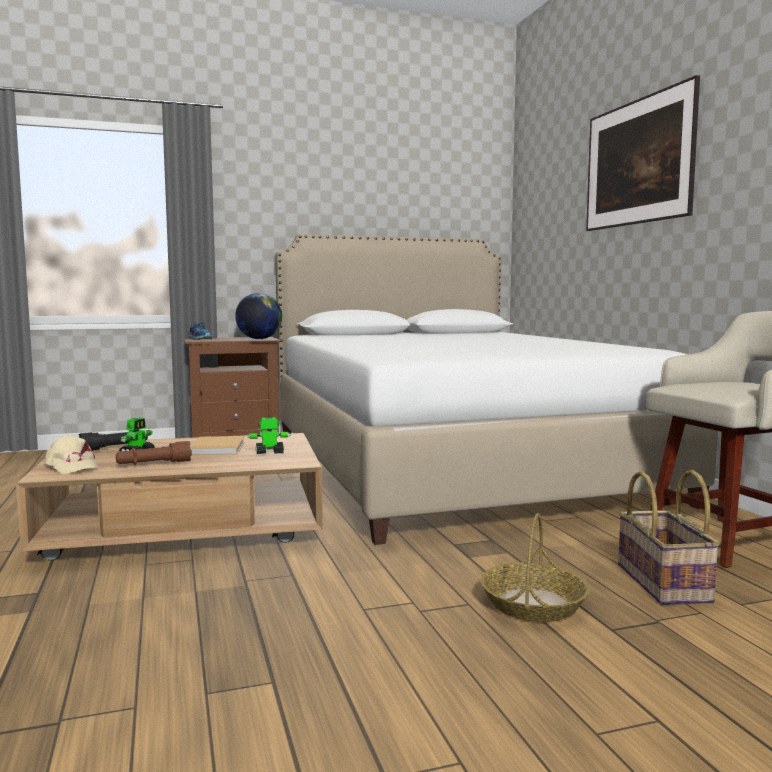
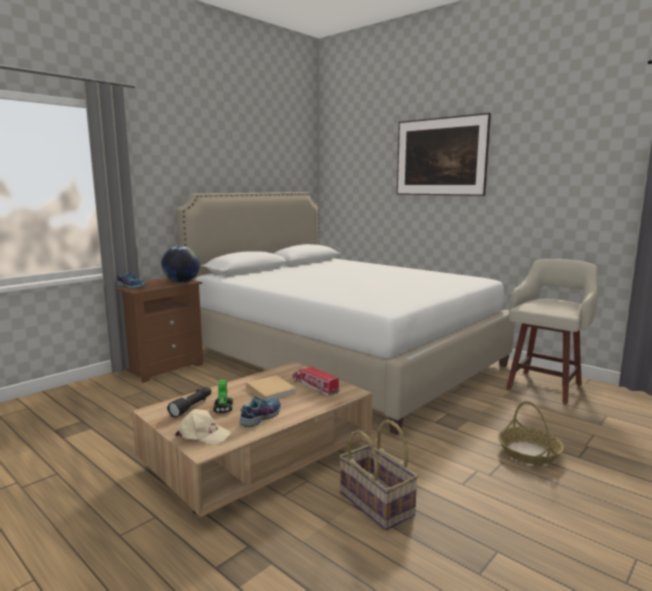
camera: 30 degrees left, 5 degrees up
(154, 464) = (260, 416): brown flashlight -> shoe
(269, 452) = (314, 386): toy robot -> toy truck
(665, 583) = (558, 421): basket -> basket (377, 503)

